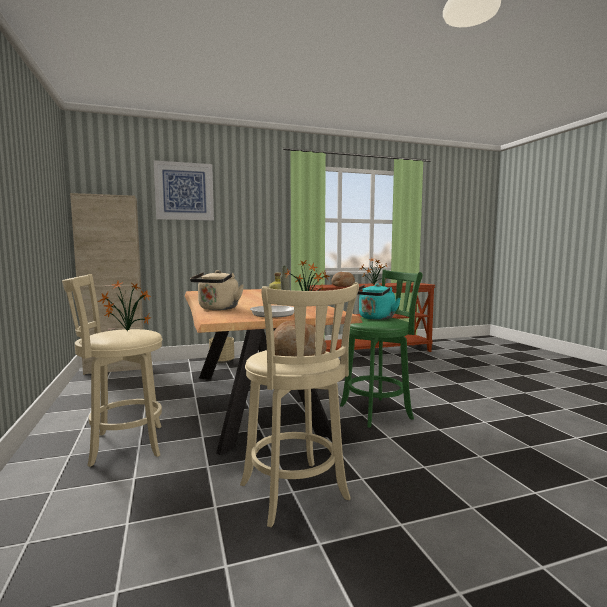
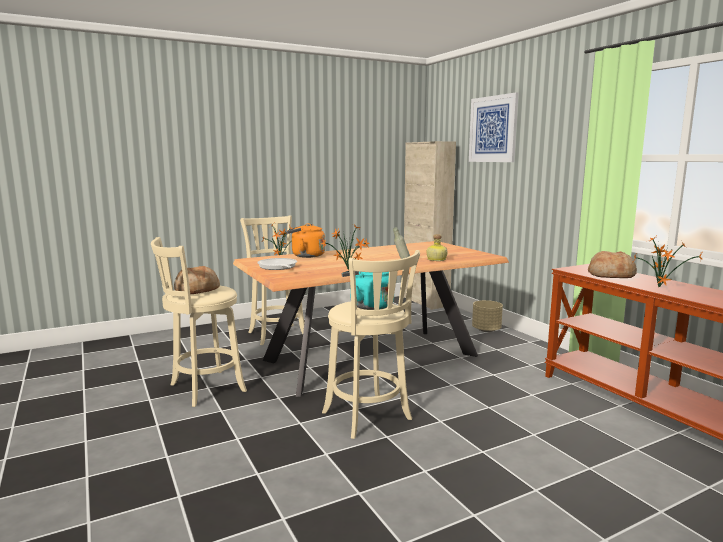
camera: 80 degrees right, 5 degrees up
(217, 309) = (306, 255): beige kettle -> orange kettle
(379, 411) = (369, 418): green stool -> beige stool

